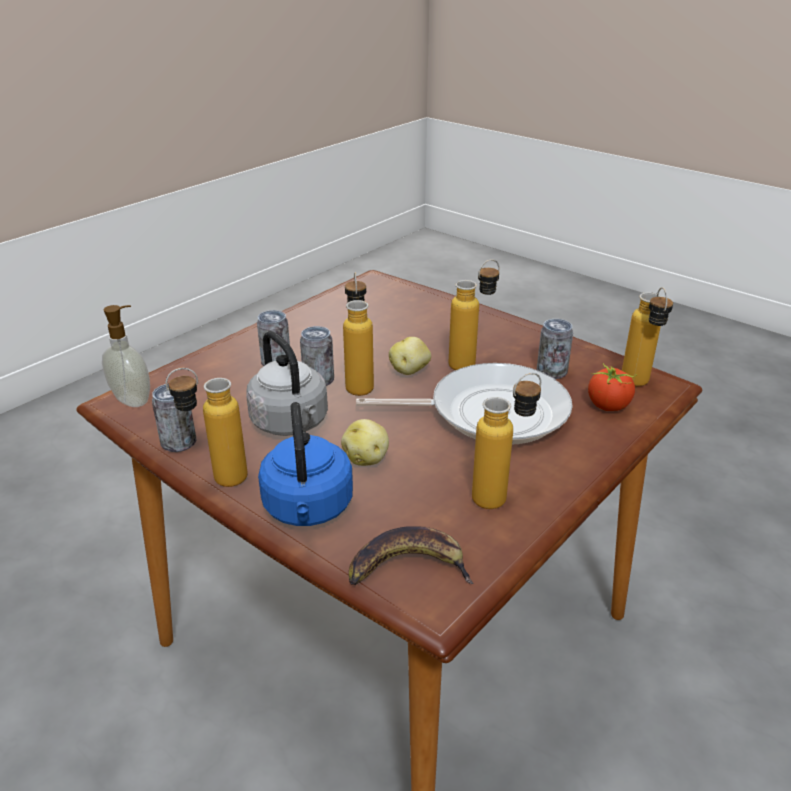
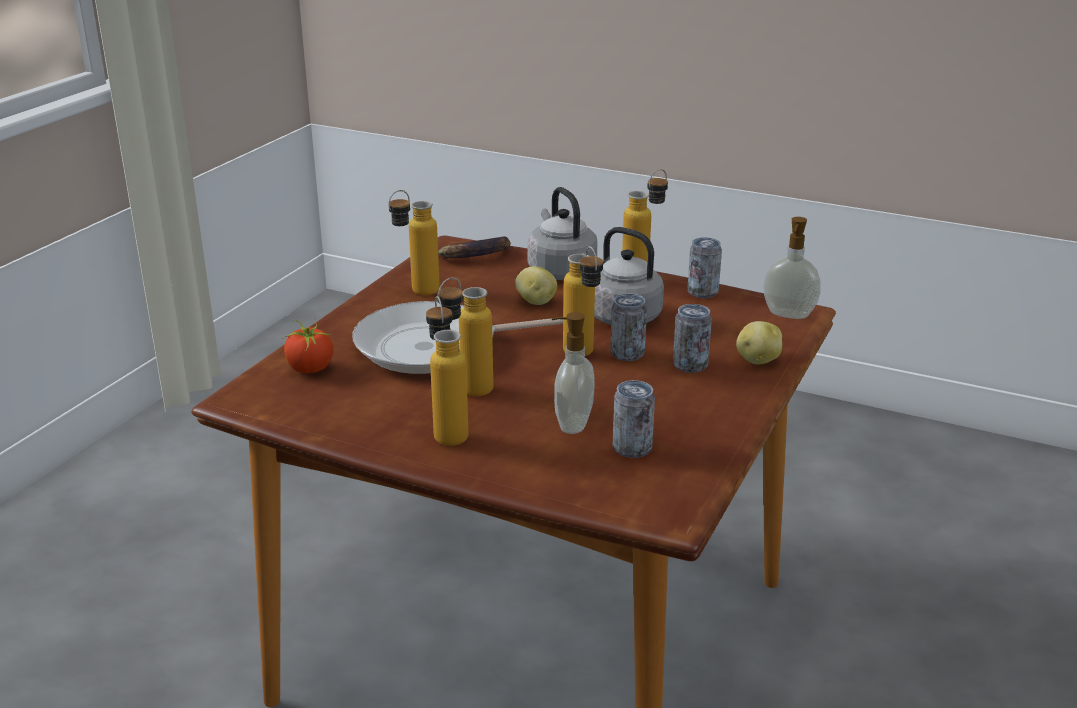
camera: 165 degrees right, 5 degrees down
(308, 509) = (560, 271): blue kettle -> grey kettle
(401, 331) = (571, 424): none -> soap dispenser
(410, 370) = (534, 376): potato -> potato (757, 360)
(551, 372) = (369, 396): can -> can (632, 448)
(638, 386) = (270, 393): bottle -> bottle (447, 430)

